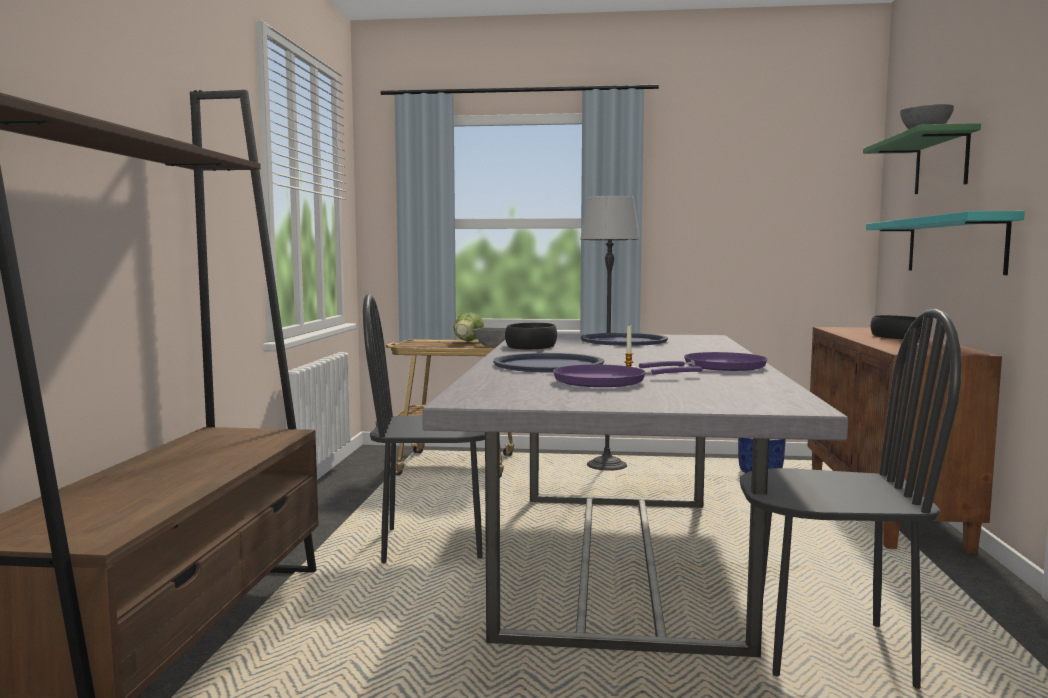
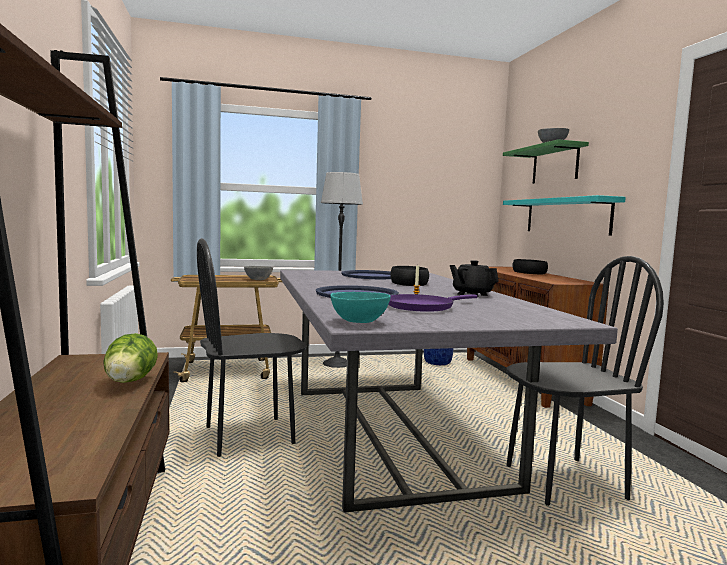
camera: 20 degrees left, 0 degrees up
(467, 341) = (234, 276): lettuce -> lettuce (129, 382)
(481, 397) = (360, 322): none -> turquoise bowl
(531, 346) = (315, 280): black bowl -> black bowl (409, 283)
(719, 367) = (472, 294): purple frying pan -> black teapot

